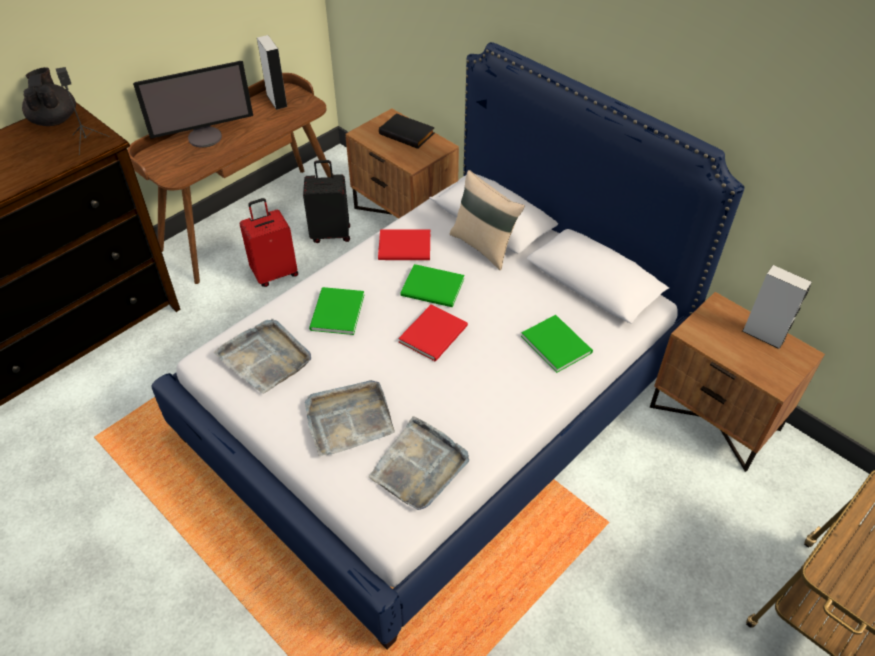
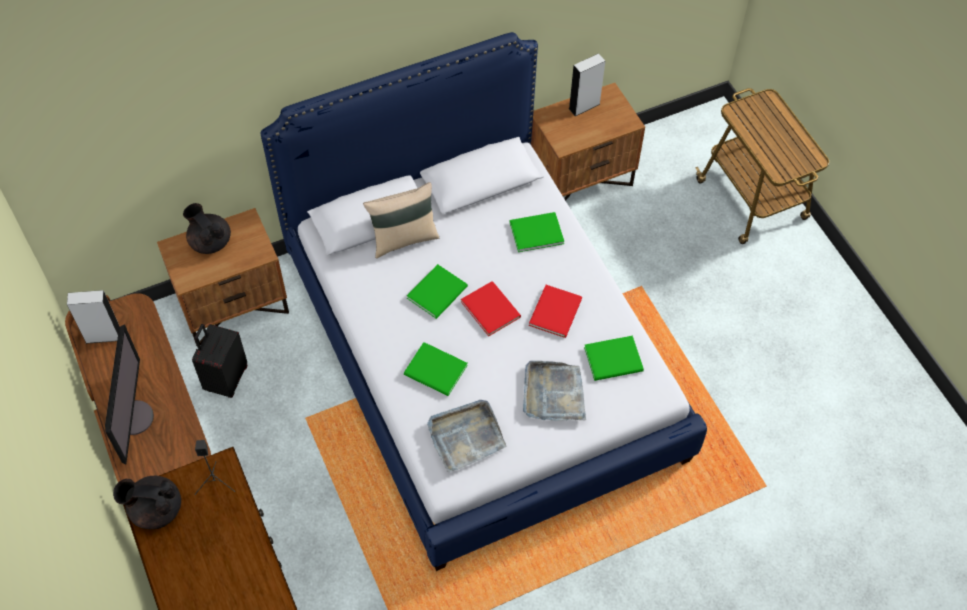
camera: 70 degrees left, 10 degrees up
(275, 273) = (258, 445): red suitcase -> none
(406, 247) = (377, 296): red book -> red book (557, 311)
(407, 133) = (210, 241): black book -> black teapot
(419, 466) = (615, 360): grey tray -> green book

